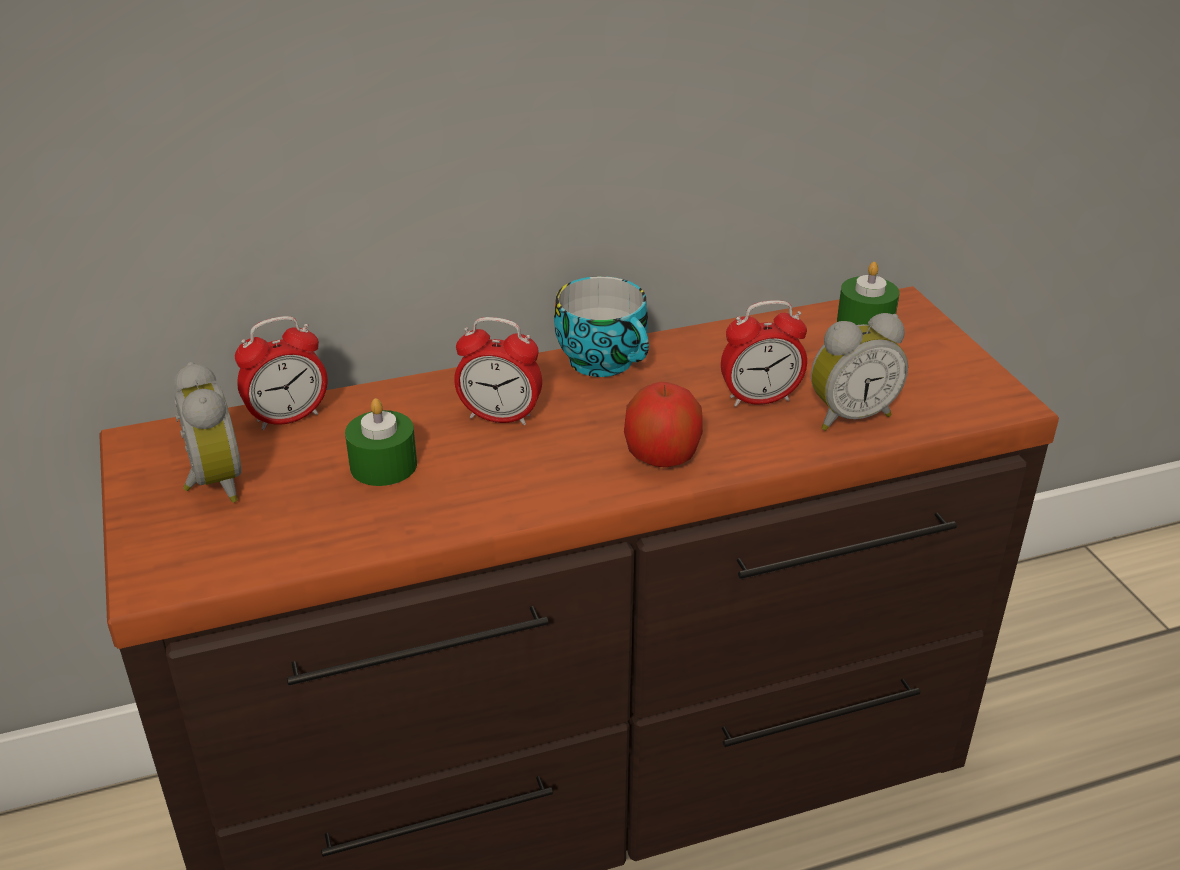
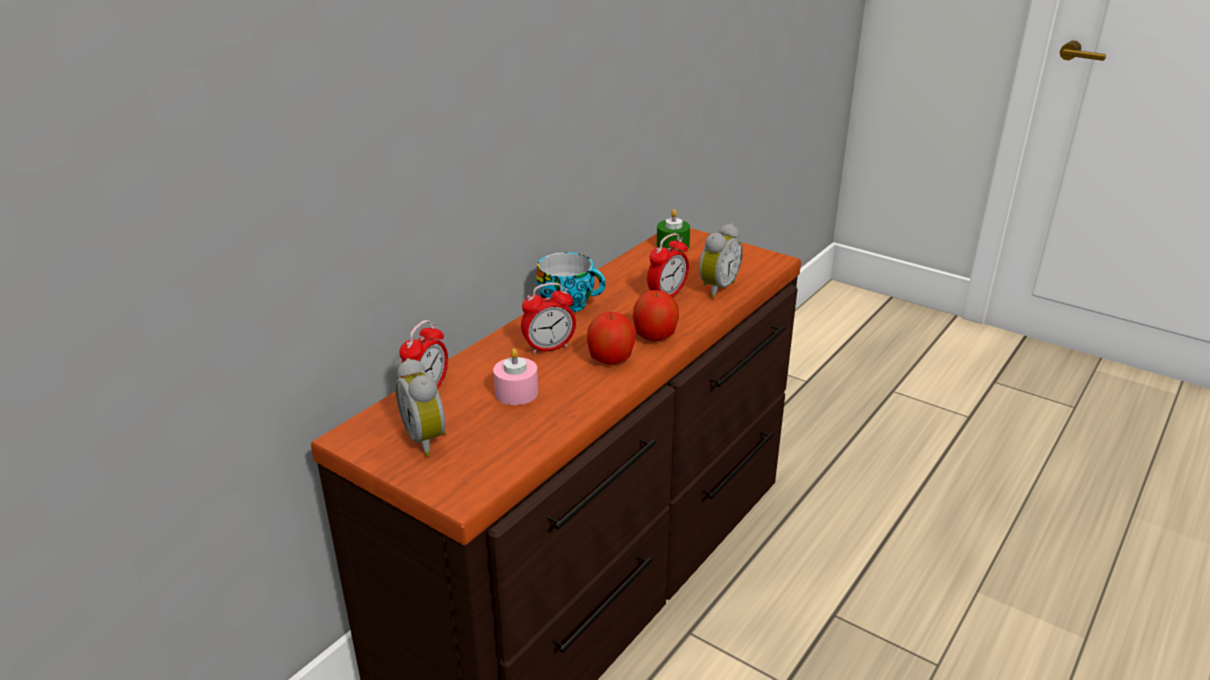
camera: 35 degrees left, 5 degrees down
(212, 484) = (428, 439): alarm clock -> alarm clock turned 150 degrees counterclockwise
(383, 465) = (516, 392): green candle -> pink candle
(557, 468) = (610, 359): none -> apple

